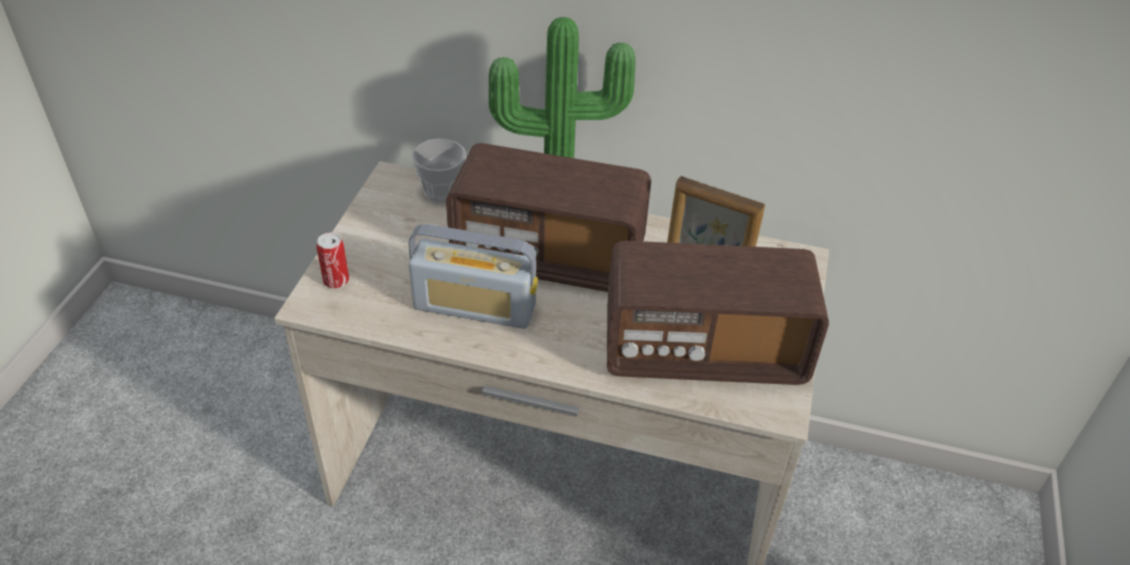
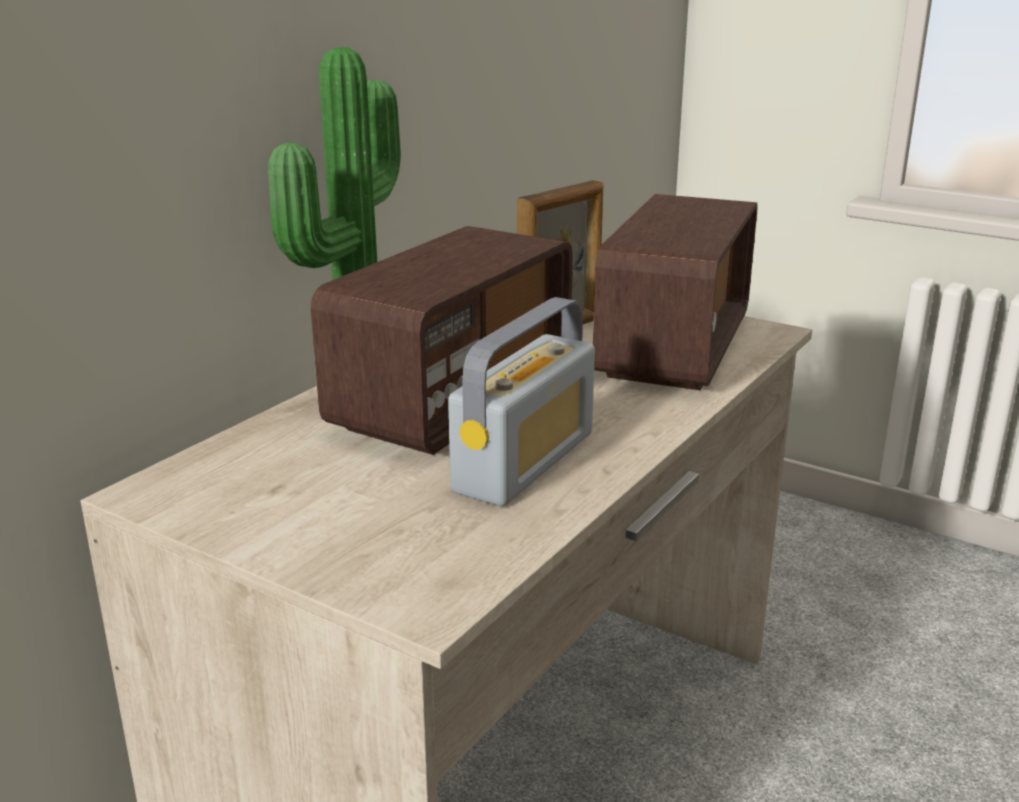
camera: 70 degrees left, 20 degrees down
(336, 280) = (382, 573): can -> none
(441, 191) = (231, 454): cup -> none

